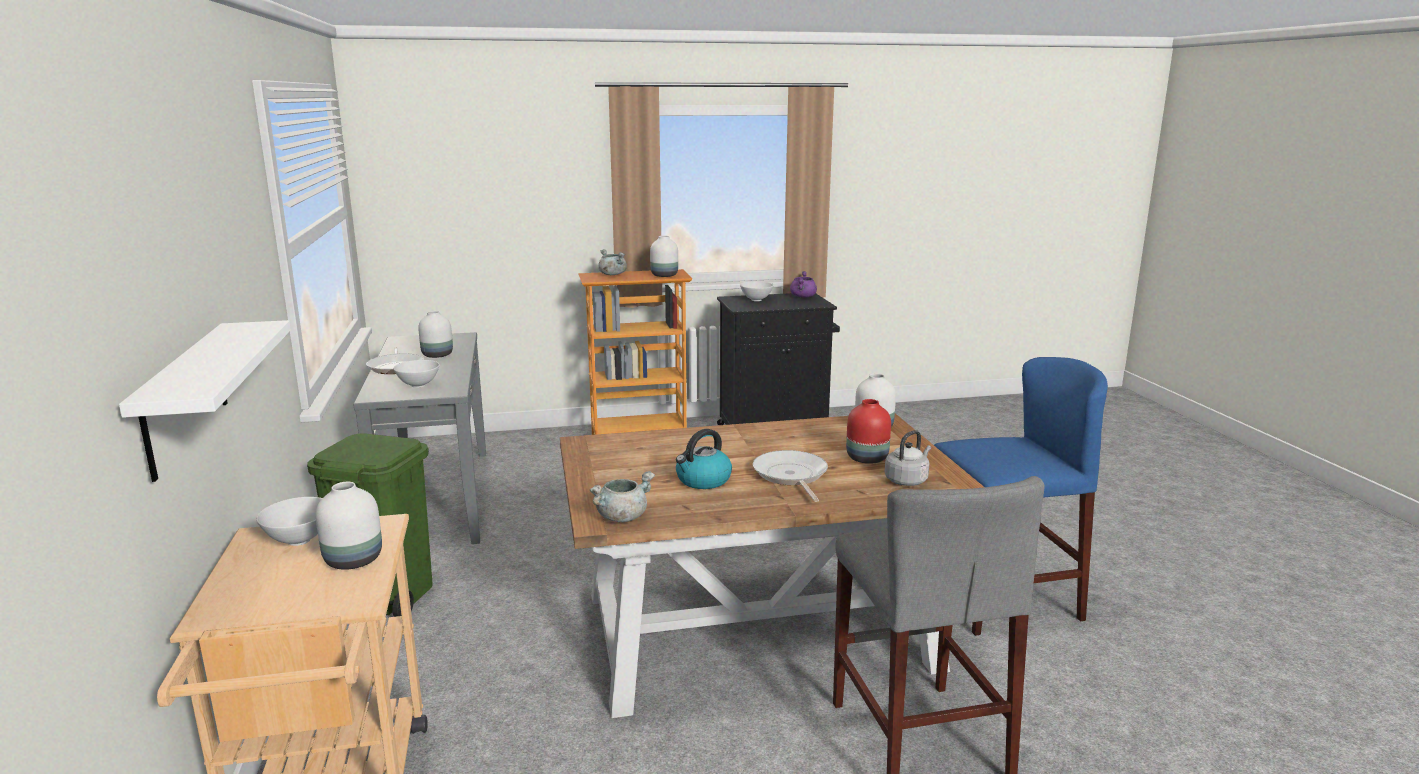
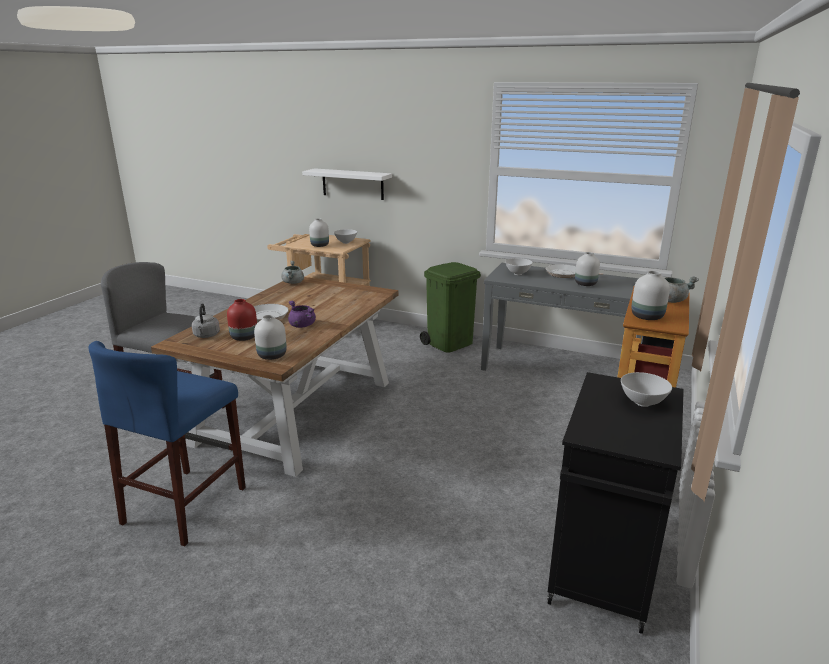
camera: 125 degrees right, 5 degrees up
(703, 480) = (296, 300): kettle -> none
(803, 297) = (644, 441): purple cooking pot -> purple cooking pot (301, 325)

